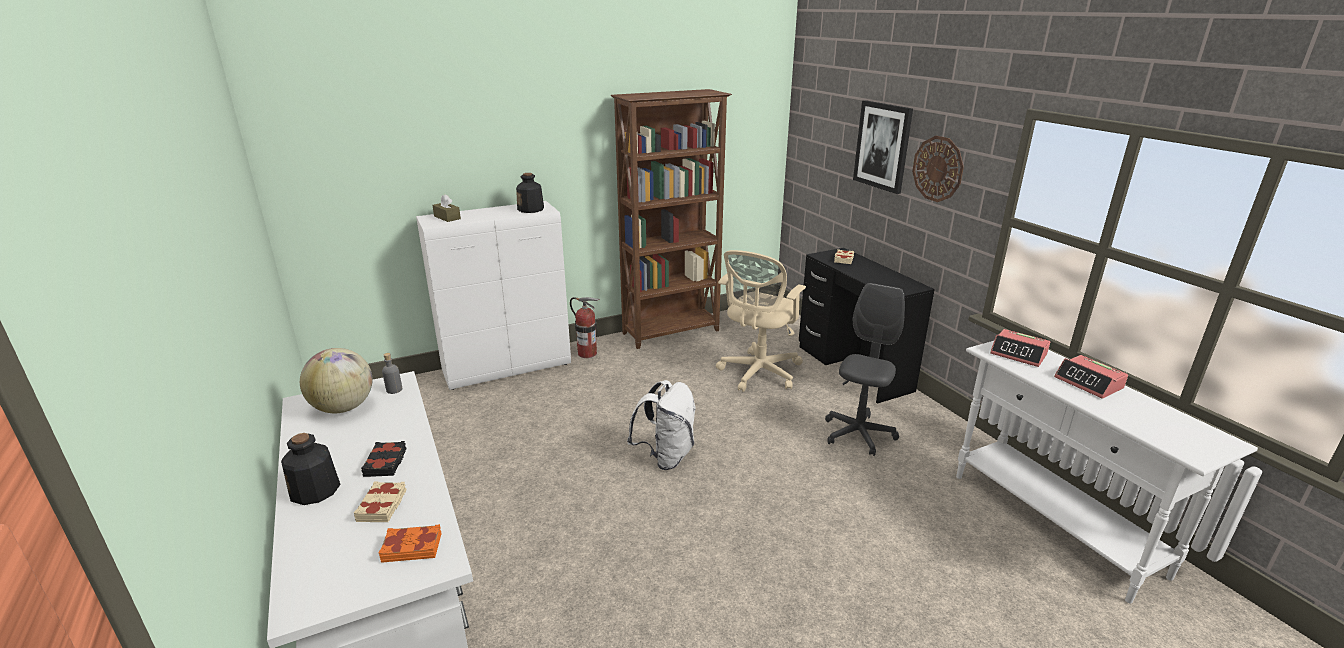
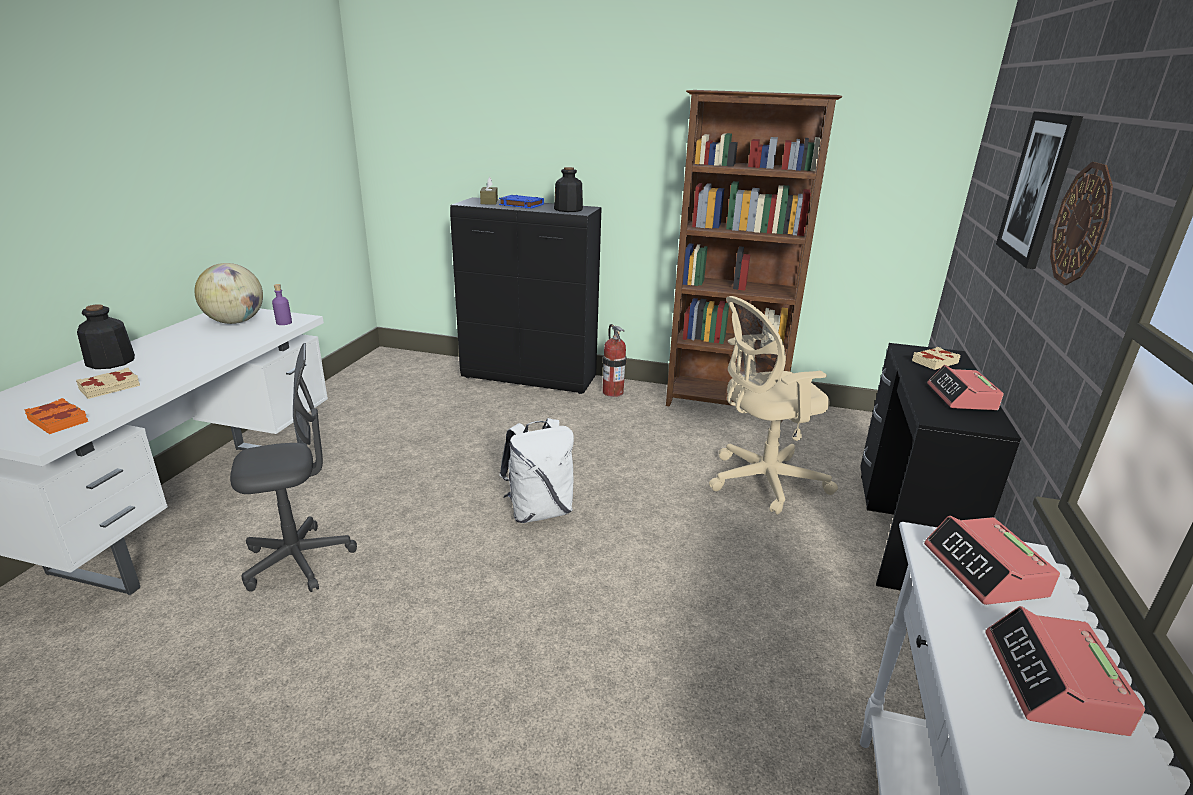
camera: 40 degrees right, 0 degrees up
(386, 462) = (174, 363): black book -> none
(394, 390) = (284, 323): grey bottle -> purple bottle
(482, 214) = (521, 205): none -> blue book
(508, 368) = (530, 378): white cabinet -> black cabinet
(858, 434) = (789, 606): grey office chair -> grey office chair (298, 561)
(885, 276) = (961, 397): none -> alarm clock

